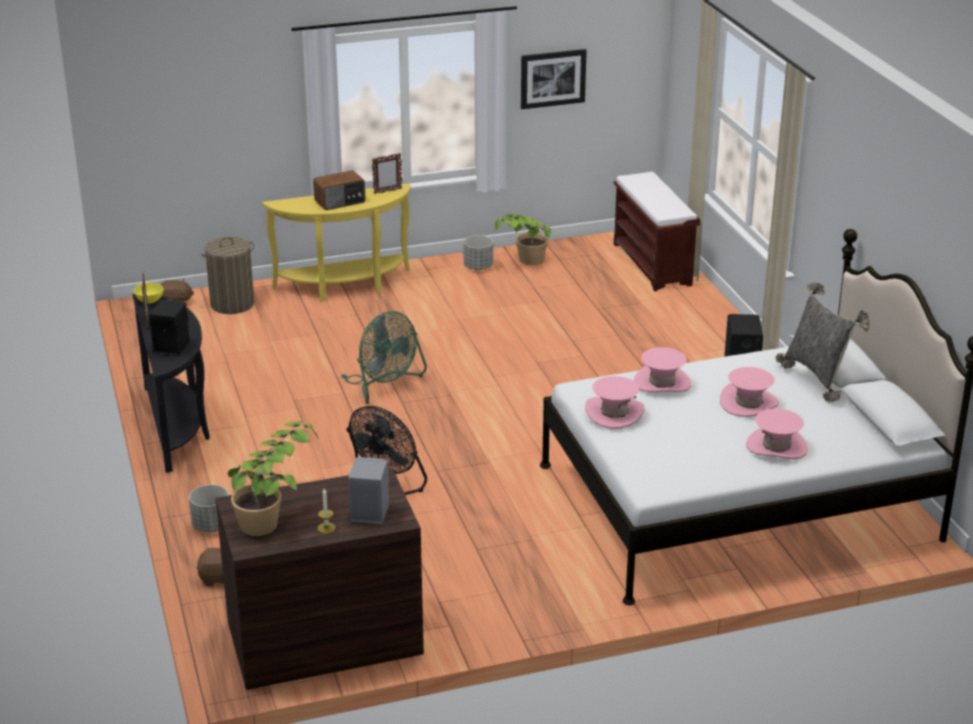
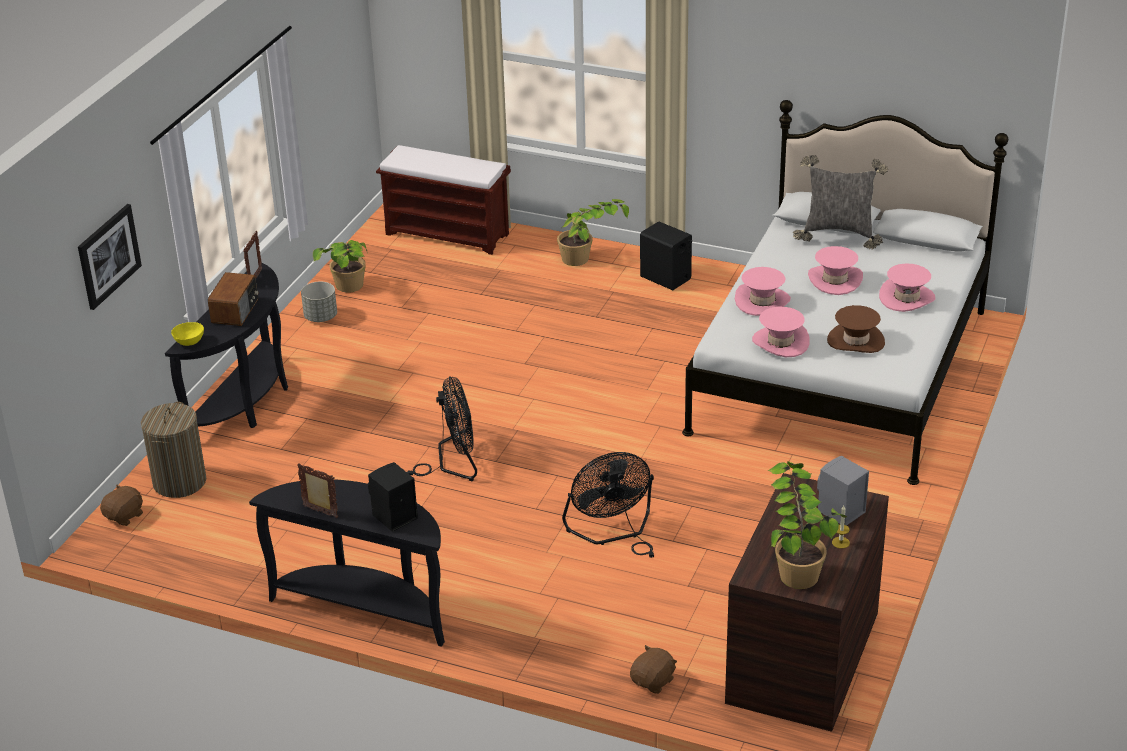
camera: 50 degrees left, 5 degrees up
(150, 301) = (281, 496): yellow bowl -> yellow bowl (190, 342)
(211, 526) = (564, 654): grey planter -> none
(345, 287) = (247, 403): yellow console table -> black console table
(382, 385) = (452, 459): green fan -> black fan
(552, 78) = (310, 89): picture -> picture (108, 256)
(671, 447) = (856, 341): none -> brown hat
(712, 330) = (589, 260): none -> potted plant

